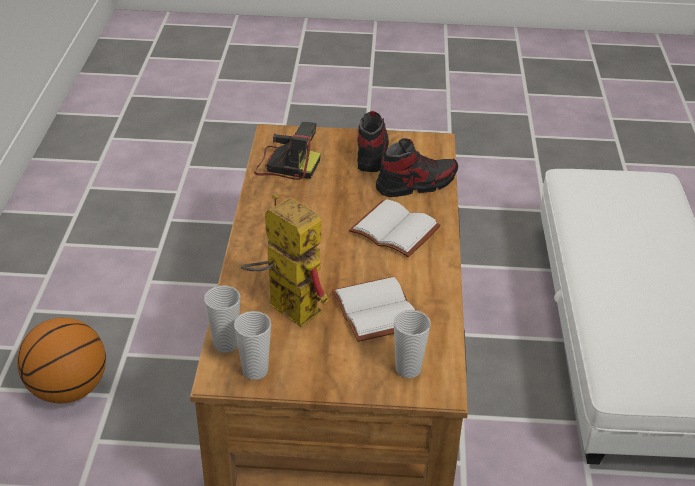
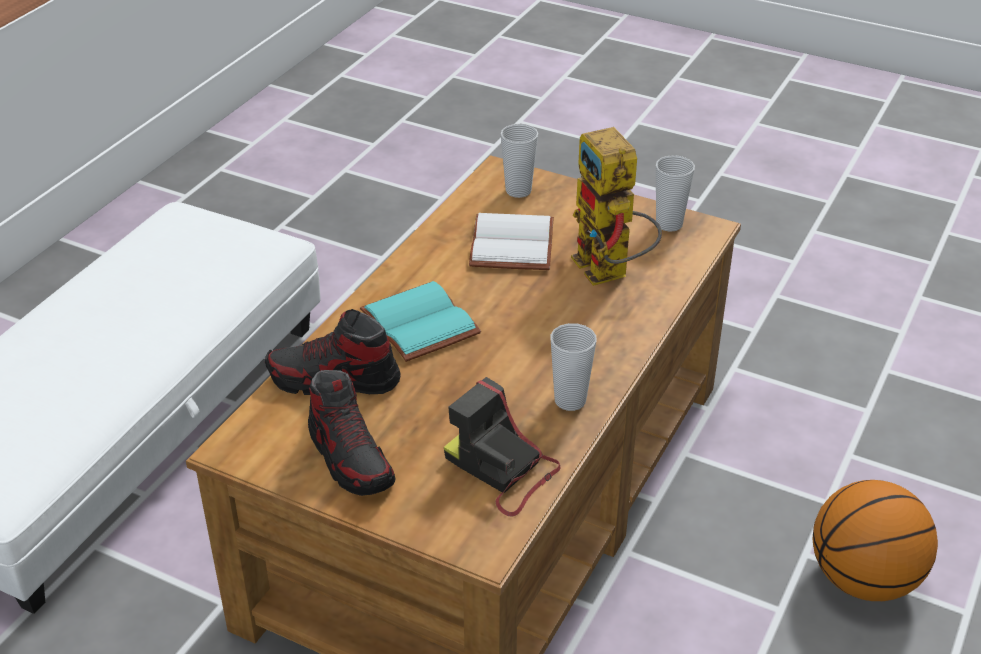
camera: 155 degrees left, 0 degrees up
(226, 344) = (690, 253): cup -> cup (570, 400)
(371, 151) = (350, 457): shoe -> shoe turned 60 degrees counterclockwise
(392, 231) = (423, 323): white book -> turquoise book

